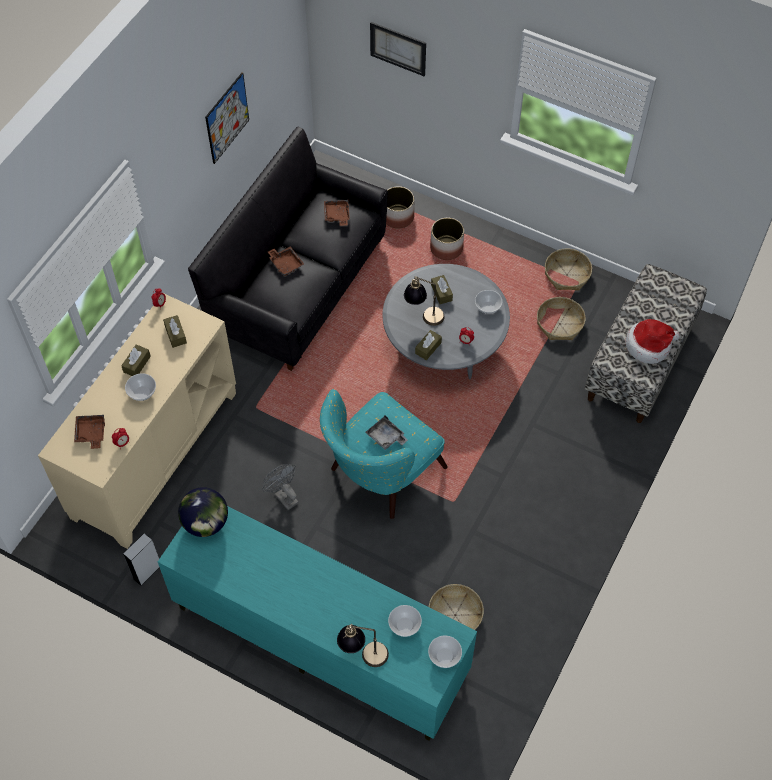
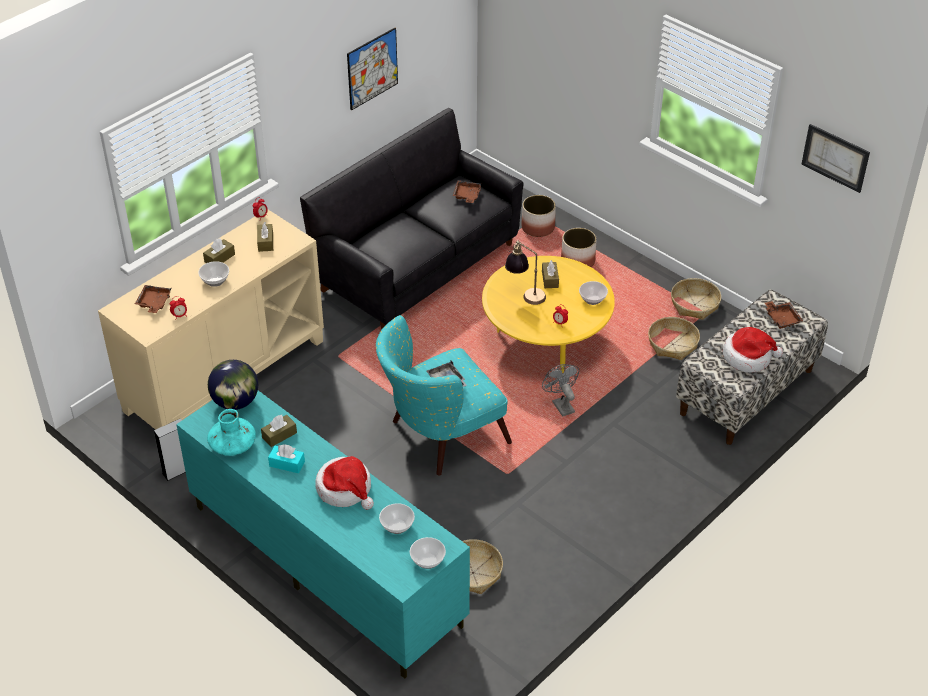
camera: 15 degrees right, 15 degrees down
(221, 573) = (233, 445): none -> turquoise vase
(279, 581) = (287, 464): none -> turquoise tissue box
(283, 496) = (336, 435): grey fan -> grey fan (560, 404)
(286, 263) = (402, 225): brown tray -> brown tray (782, 318)
(343, 596) = (345, 489): none -> hat
(363, 654) = (345, 541): table lamp -> none
(398, 48) = (554, 39): picture -> picture (835, 157)
(428, 348) = (519, 321): brown tissue box -> brown tissue box (279, 435)
(444, 345) = (546, 340): grey coffee table -> yellow coffee table

